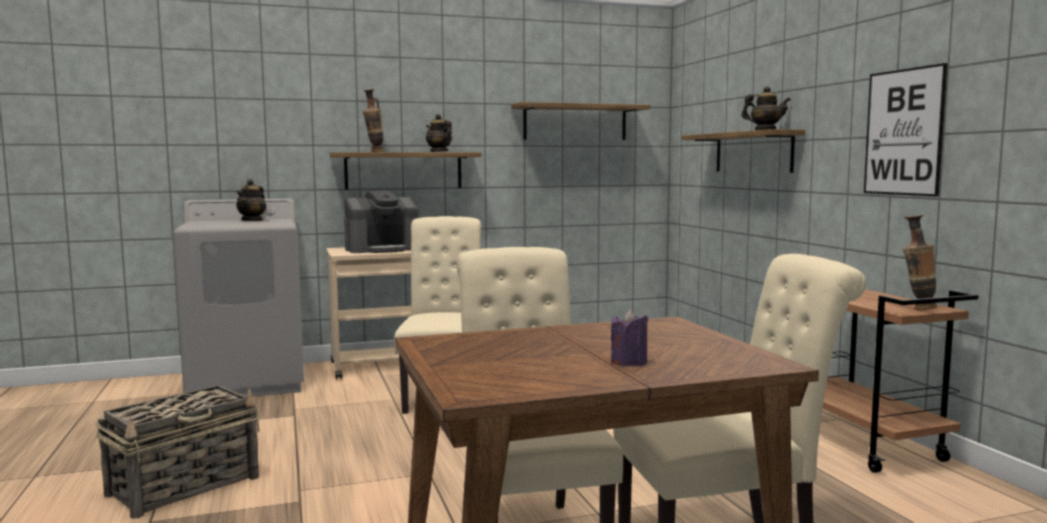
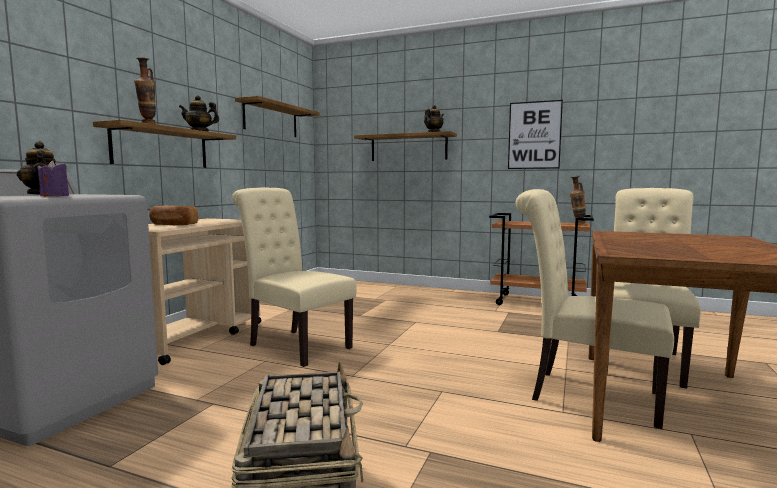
camera: 50 degrees left, 0 degrees up
(382, 249) = (173, 225): coffee machine -> bread
(629, 362) = (721, 243): purple candle -> purple candle (54, 196)

